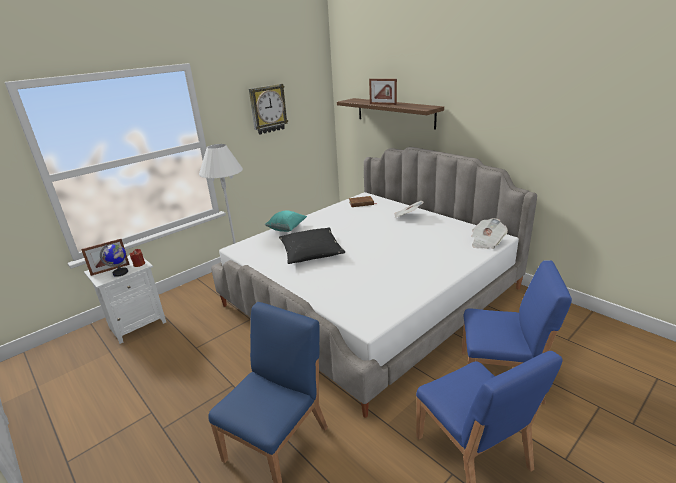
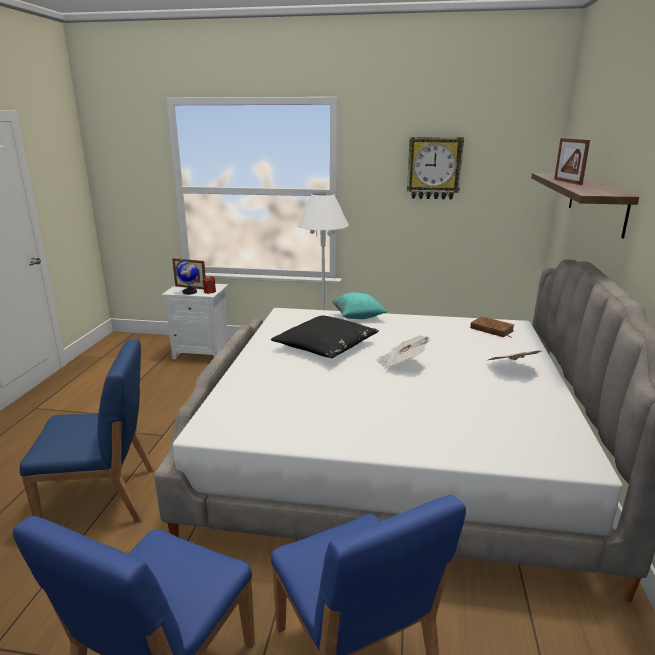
camera: 50 degrees right, 5 degrees down
(486, 242) = (543, 454): newspaper -> newspaper (401, 364)

